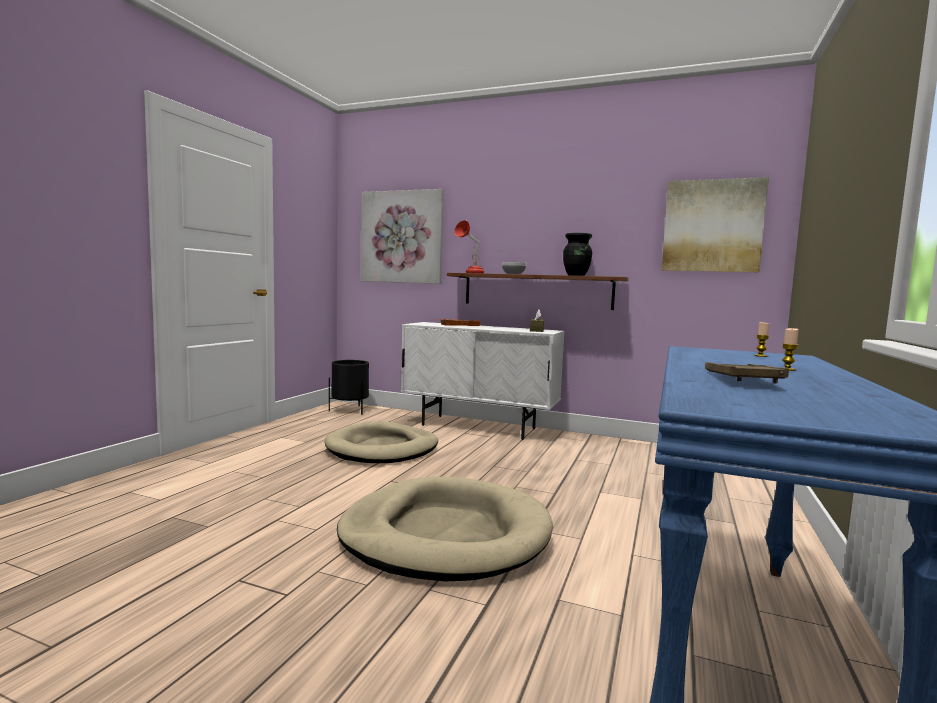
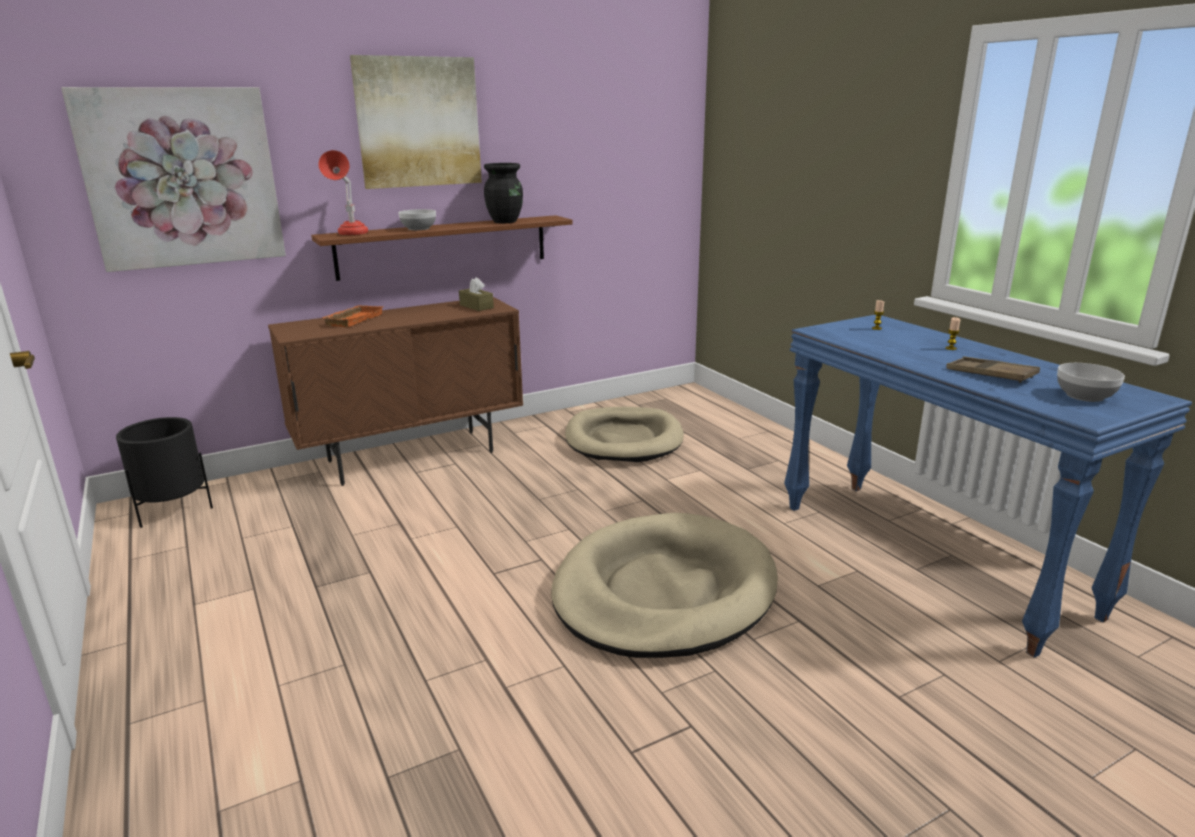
camera: 50 degrees left, 15 degrees up
(383, 448) = (381, 541): beige dog bed -> beige dog bed (624, 439)
(478, 427) = (412, 456): white cabinet -> brown cabinet
(712, 226) = (634, 146): picture -> picture (418, 122)
(801, 405) = (1084, 395): none -> bowl

